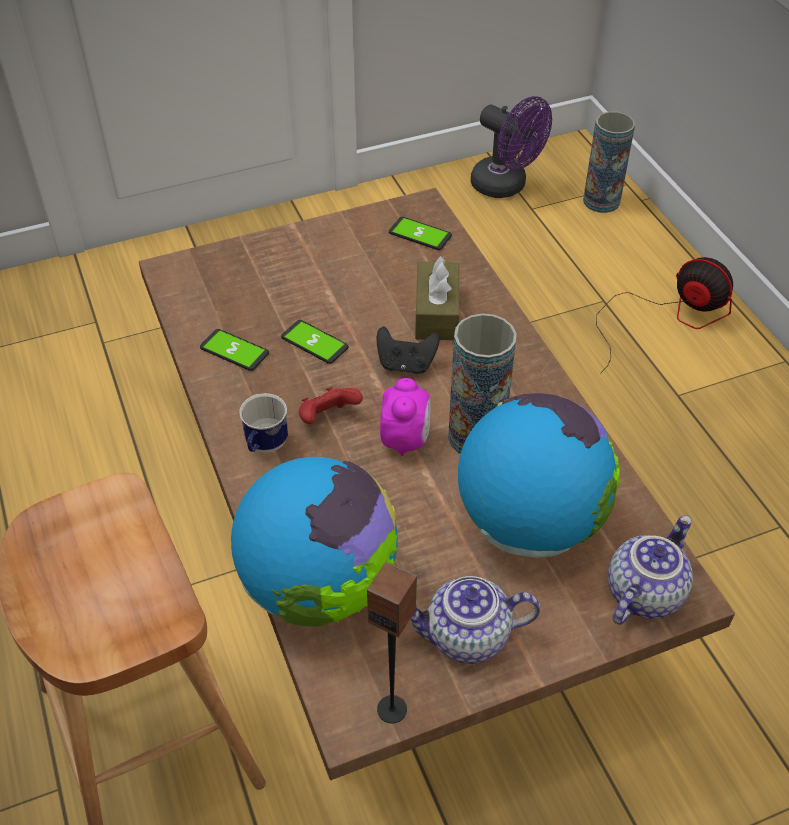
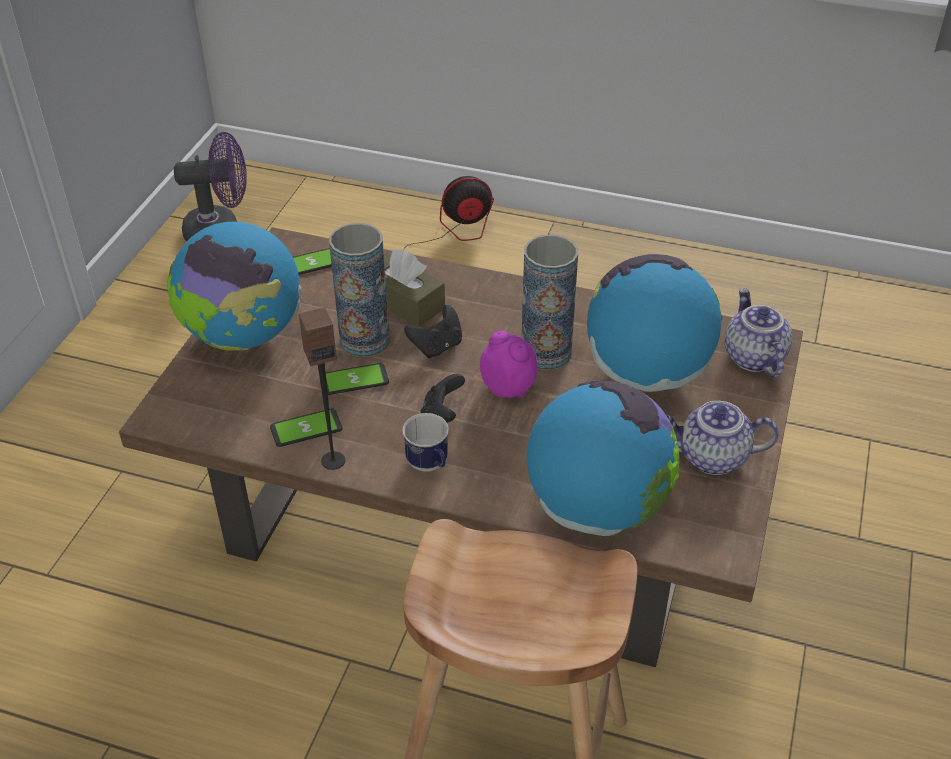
camera: 50 degrees left, 5 degrees down
(297, 253) = (243, 335): none -> globe
(328, 418) = (441, 416): red game controller -> black game controller
(392, 708) = (735, 527): speaker -> speaker (333, 460)
(466, 637) = (711, 458): teapot -> teapot turned 60 degrees clockwise
(601, 201) = (305, 198): vase -> vase (365, 340)

